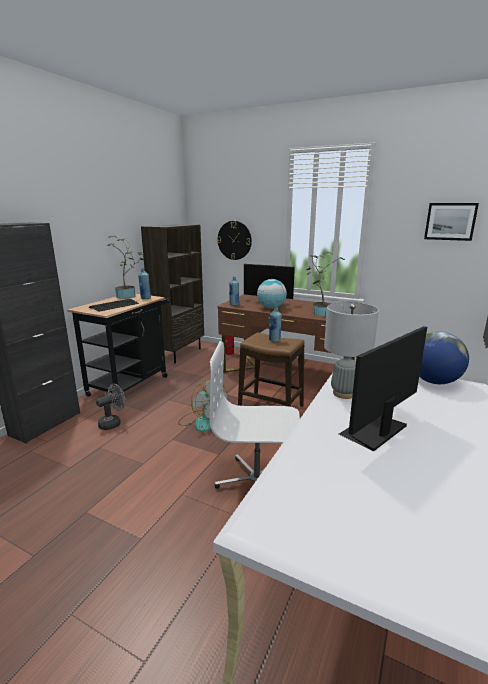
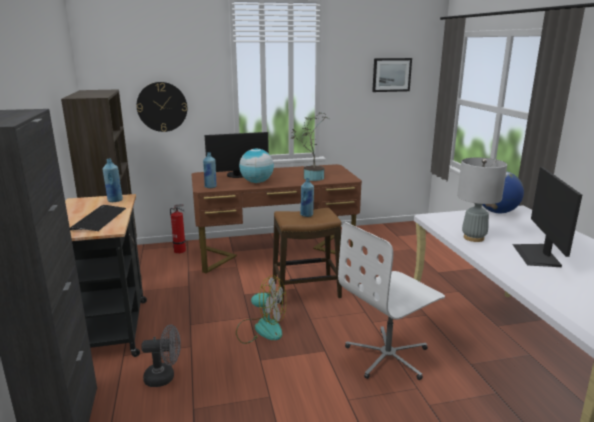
camera: 40 degrees left, 0 degrees up
(113, 423) = (164, 377): grey fan -> grey fan turned 75 degrees clockwise
(128, 296) = (81, 203): potted plant -> none

